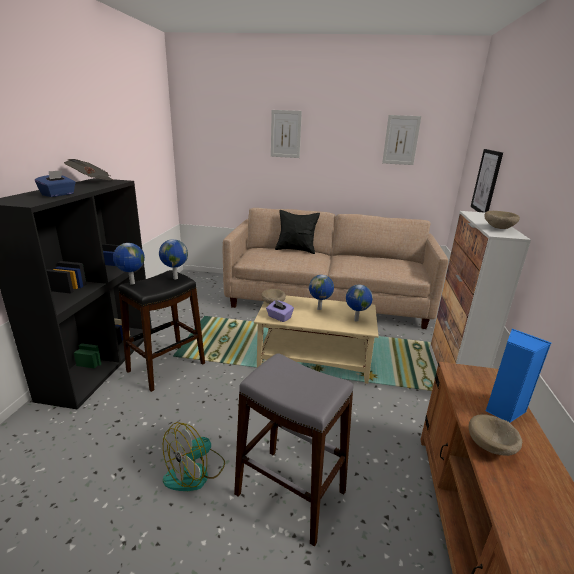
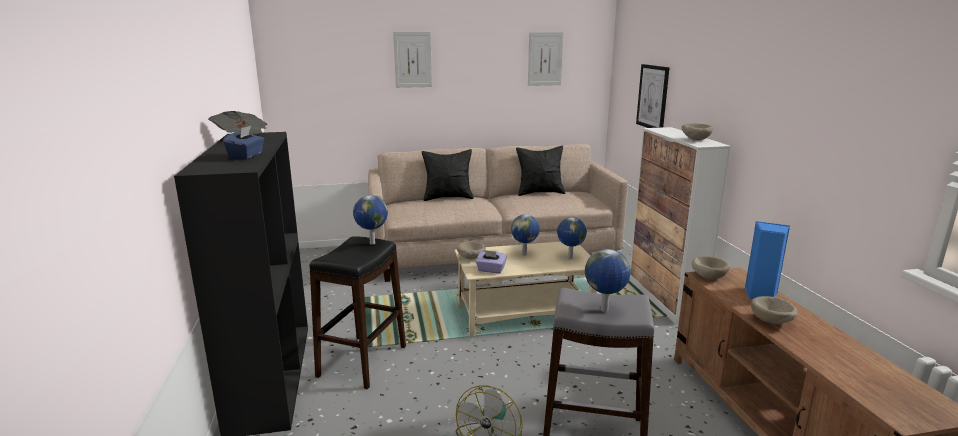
camera: 20 degrees left, 5 degrees down
(132, 283) = (328, 257): globe -> globe (604, 310)
(374, 257) = (540, 192): none -> black pillow
(459, 372) = (708, 277): none -> beige bowl

